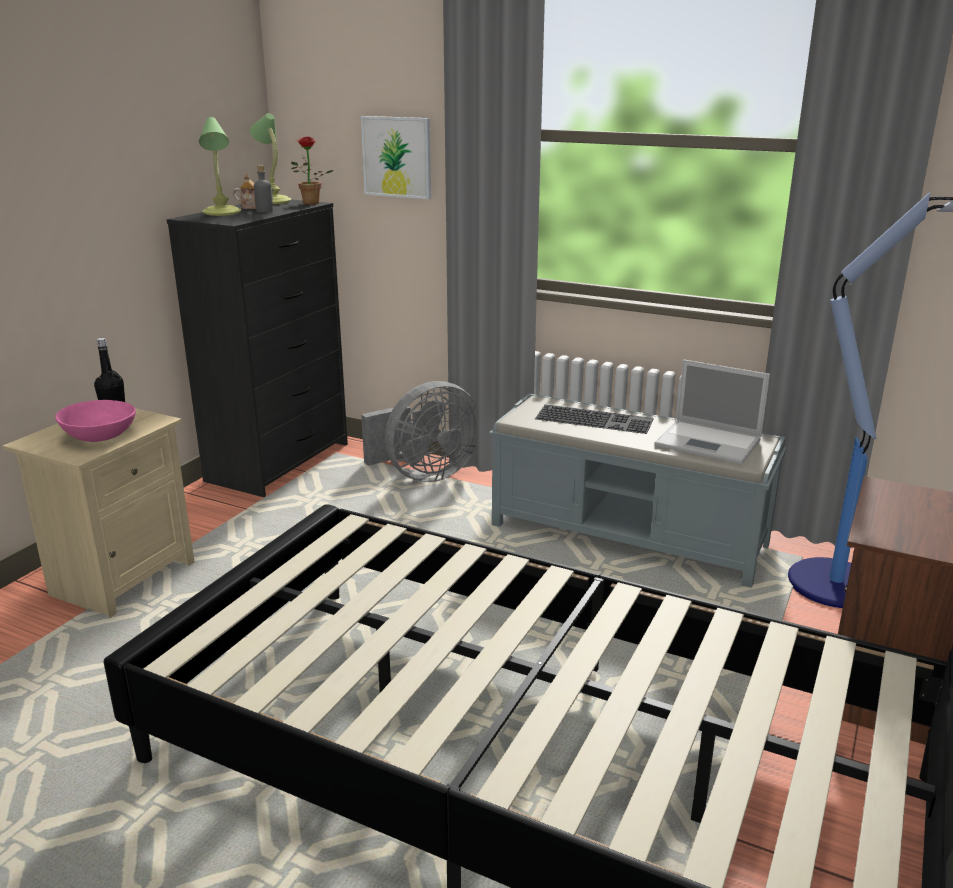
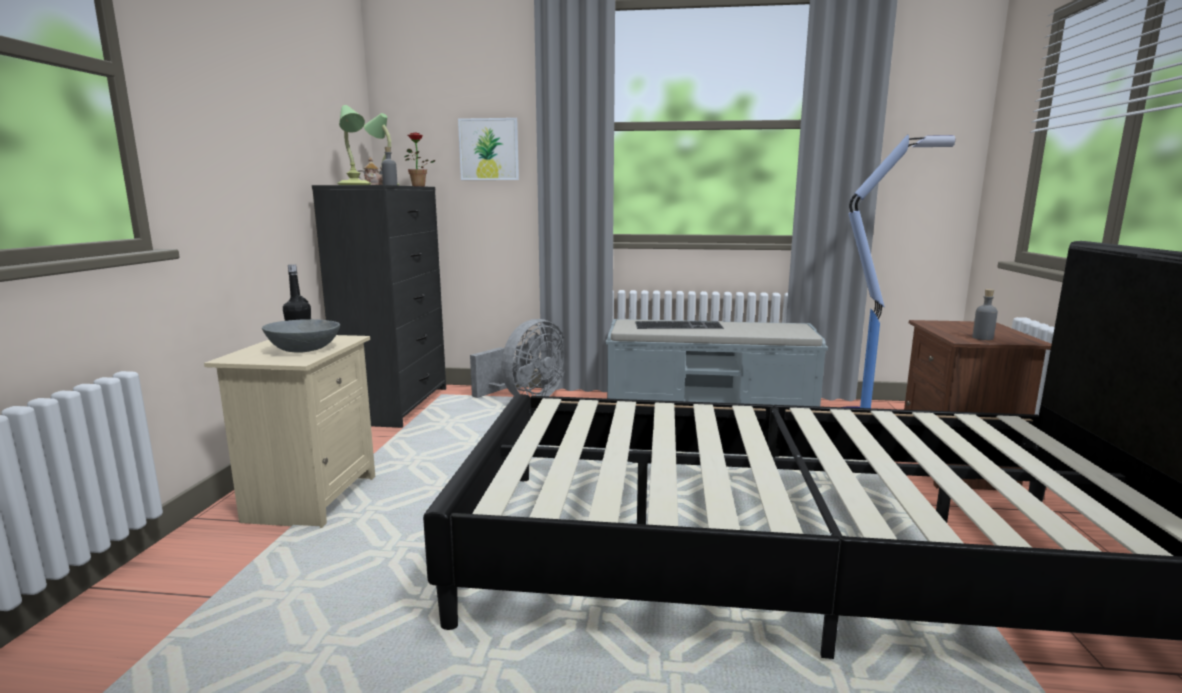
camera: 20 degrees left, 10 degrees down
(99, 437) = (303, 350): pink bowl -> grey bowl
(710, 443) = (770, 329): laptop -> none
(908, 537) = (982, 338): none -> grey bottle

